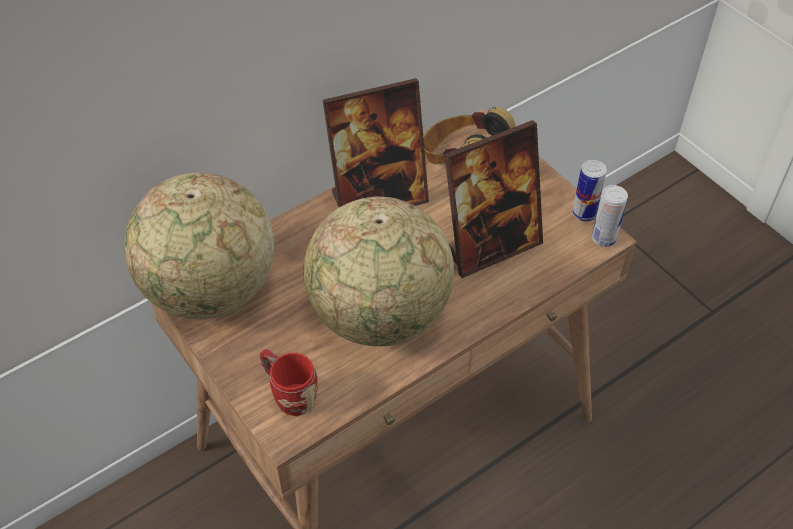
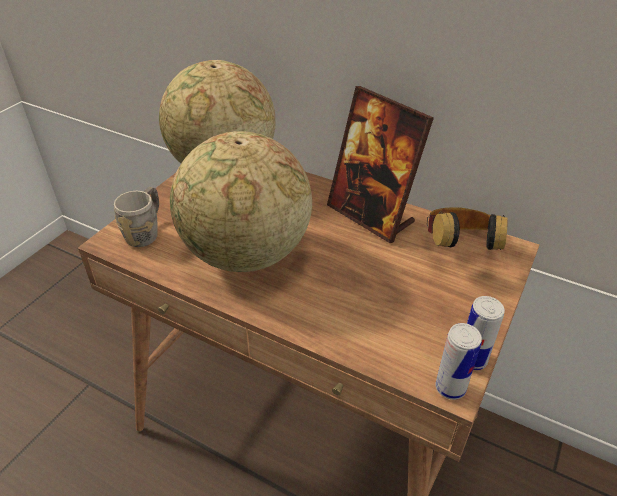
camera: 65 degrees right, 10 degrees down
(289, 394) = (146, 232): red mug -> grey mug
(490, 245) = (371, 299): picture frame -> none

